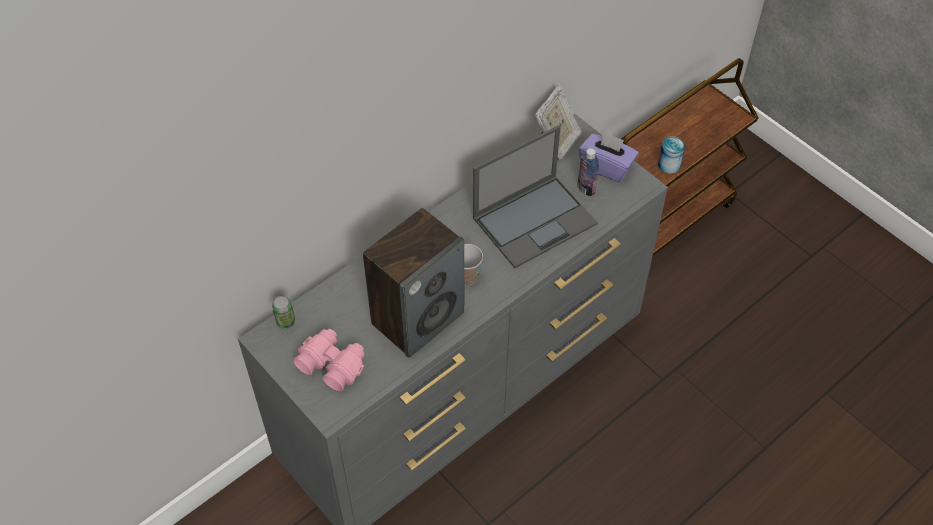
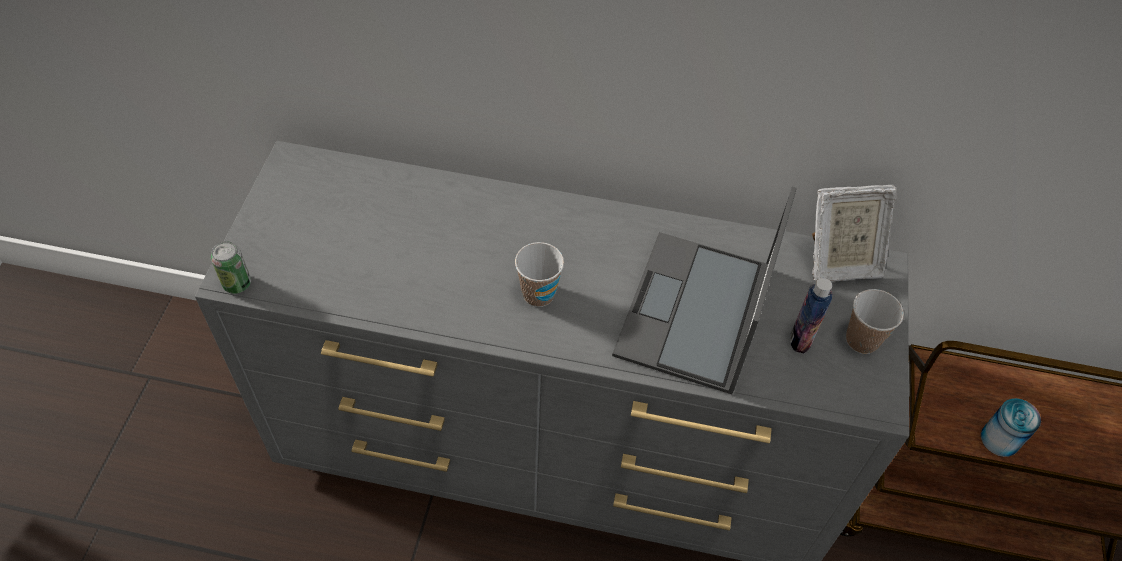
camera: 50 degrees right, 0 degrees up
(286, 322) = (329, 166): can -> can (237, 284)
(332, 364) = (303, 240): pink binoculars -> none
(418, 317) = (434, 281): speaker -> none
(535, 220) = (694, 313): laptop -> laptop turned 90 degrees clockwise
(606, 167) = (862, 340): purple tissue box -> cup

